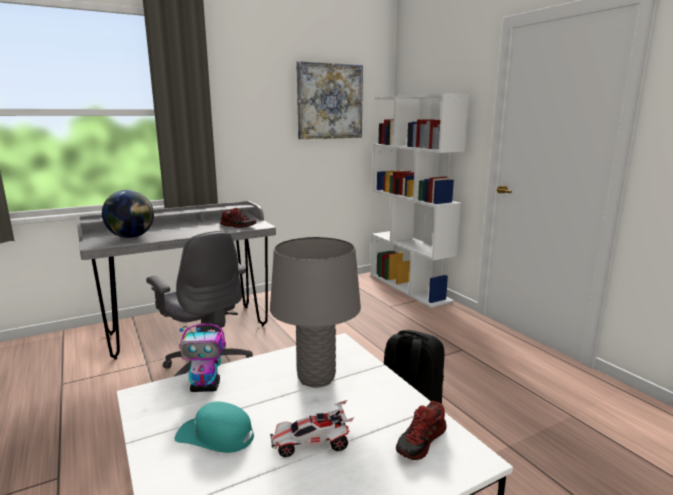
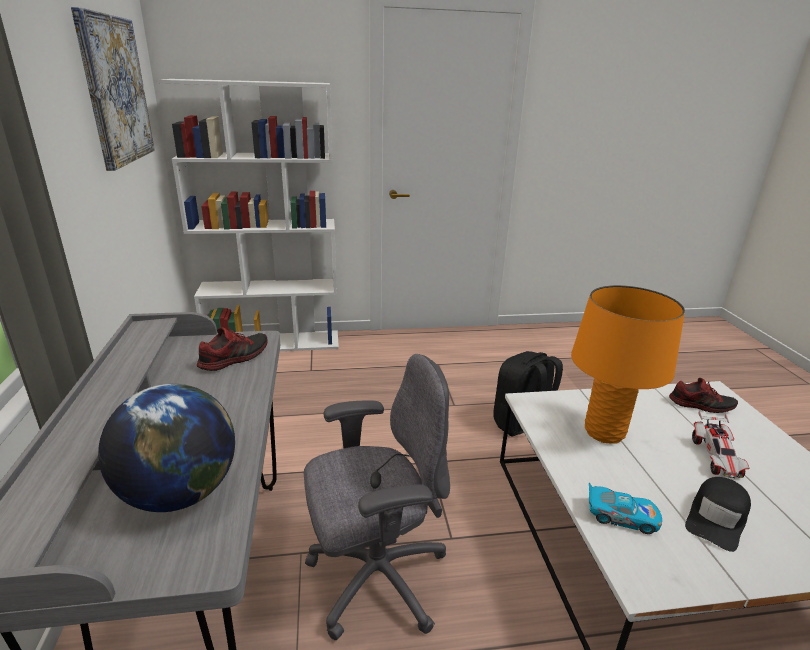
camera: 70 degrees left, 10 degrees up
(206, 387) = (621, 516): toy robot -> toy car
(215, 435) = (717, 518): turquoise cap -> black cap
(316, 378) = (604, 432): grey table lamp -> orange table lamp
(421, 441) = (700, 405): shoe -> shoe turned 45 degrees counterclockwise

